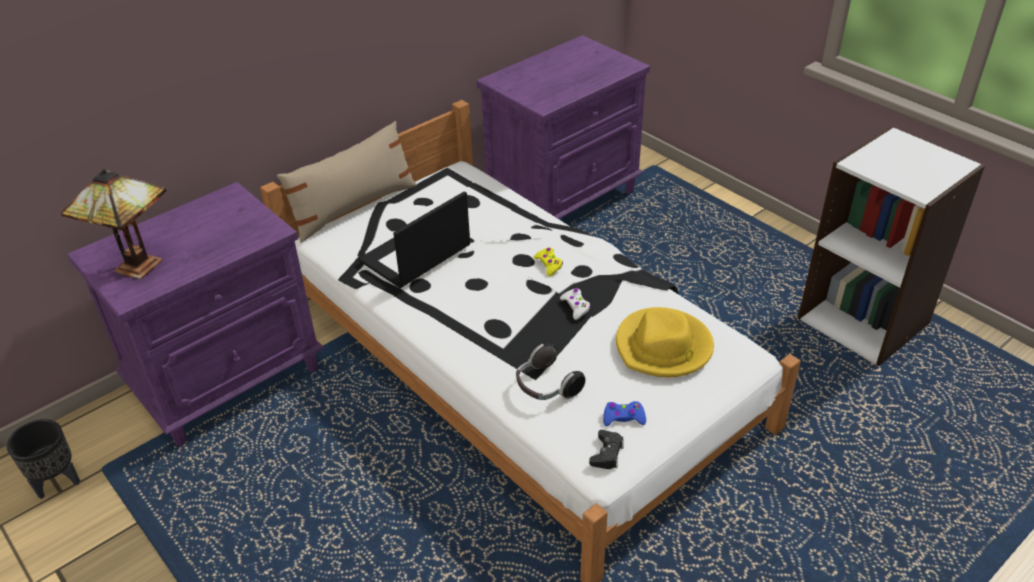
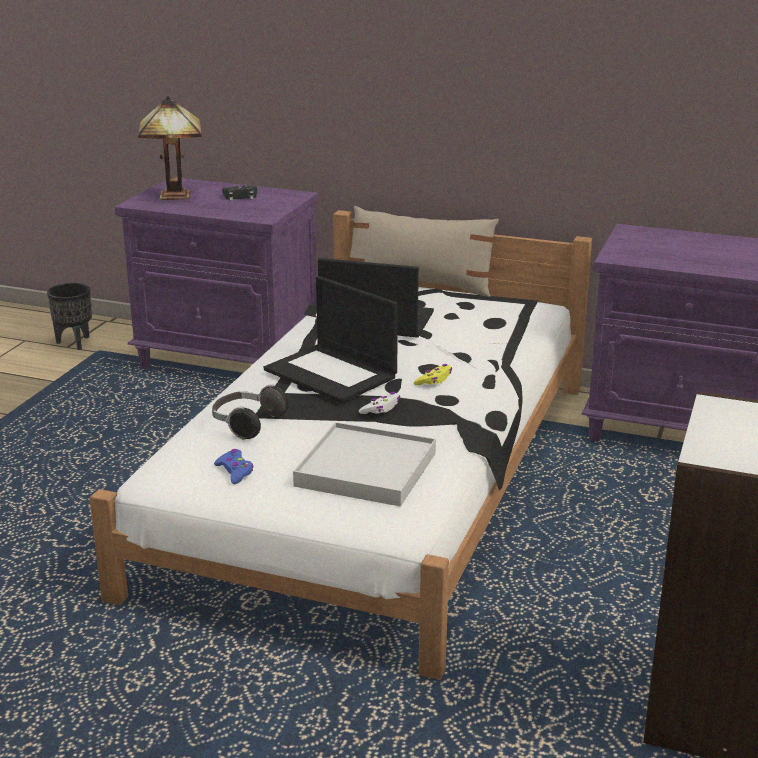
camera: 60 degrees right, 15 degrees down
(494, 311) = (332, 373): none -> laptop
(607, 453) = (177, 474): black game controller -> black game controller (240, 196)
(664, 347) = (366, 470): yellow hat -> white tray

